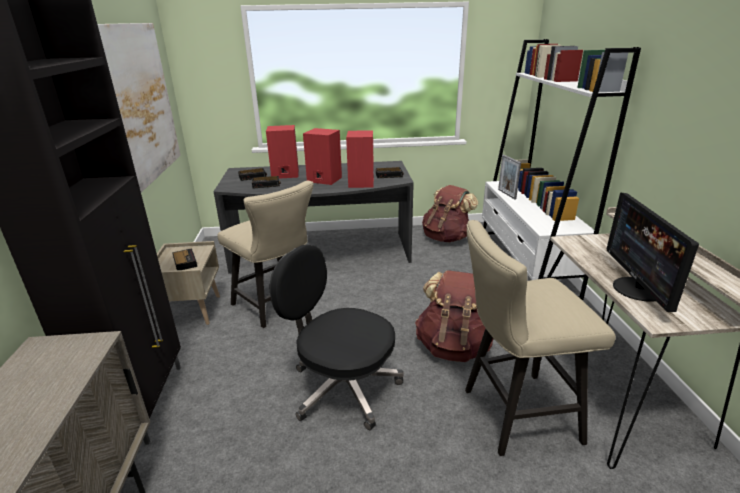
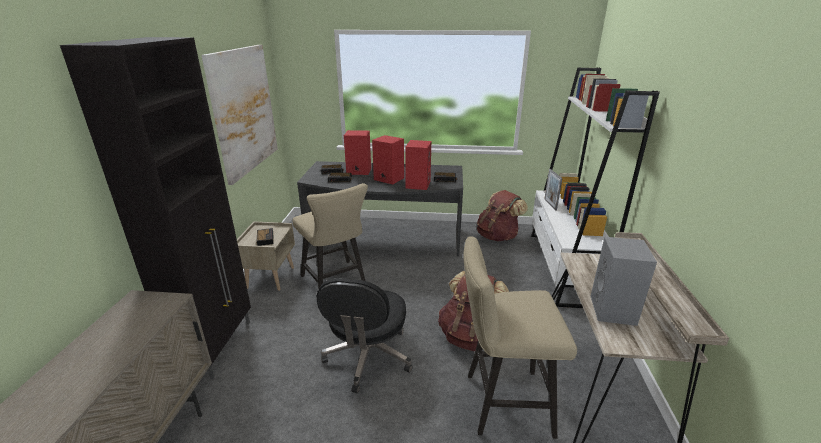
camera: 10 degrees right, 0 degrees up
(342, 387) = (368, 357): black office chair -> black office chair turned 120 degrees counterclockwise
(637, 289) = (614, 311): monitor -> grey speaker

